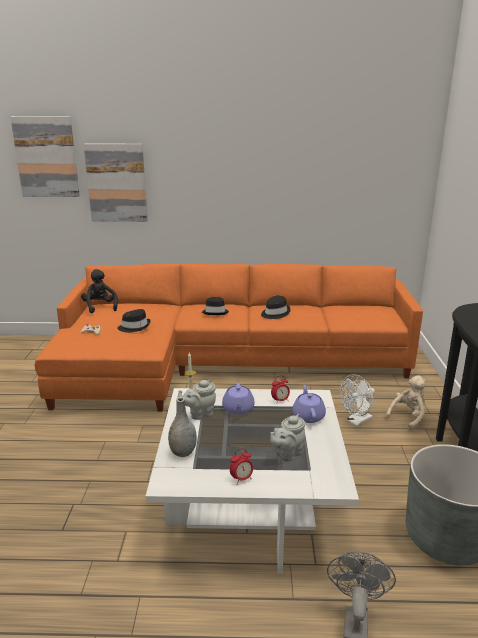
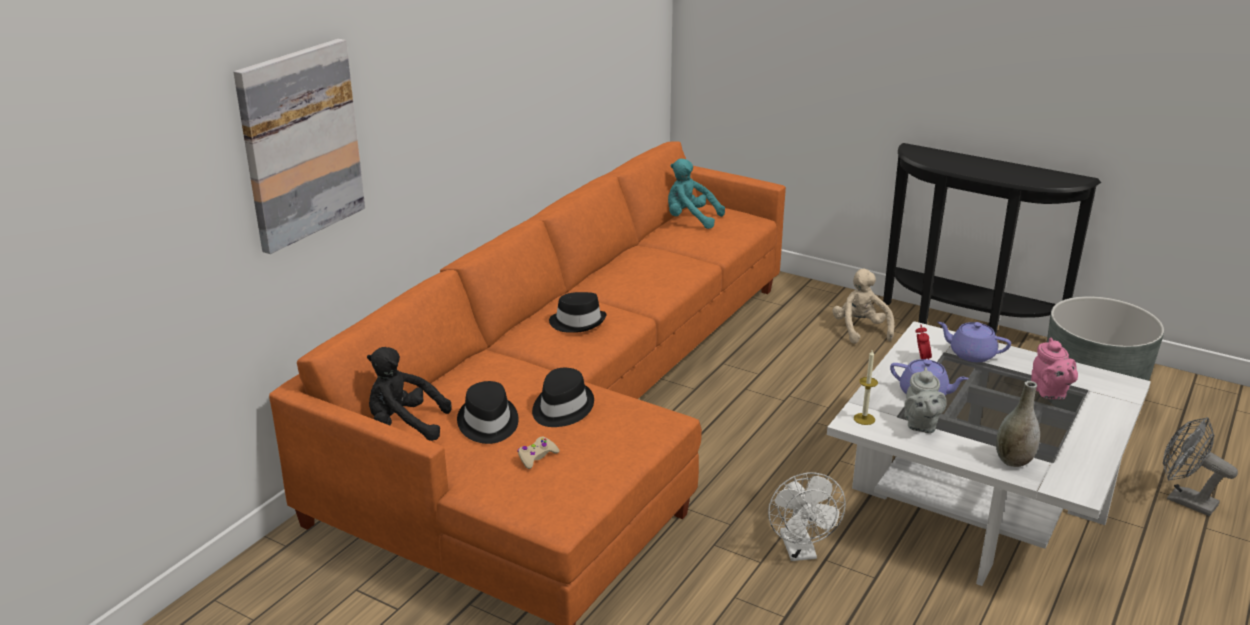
camera: 60 degrees left, 5 degrees up
(46, 157) = (154, 133): picture -> none
(241, 479) = (1089, 436): alarm clock -> none
(275, 313) = (638, 279): black hat -> black hat (487, 423)
(287, 454) = (1050, 393): grey teapot -> pink teapot
(356, 421) = (844, 366): white fan -> white fan (800, 551)
(362, 308) = (690, 219): none -> turquoise plush toy

